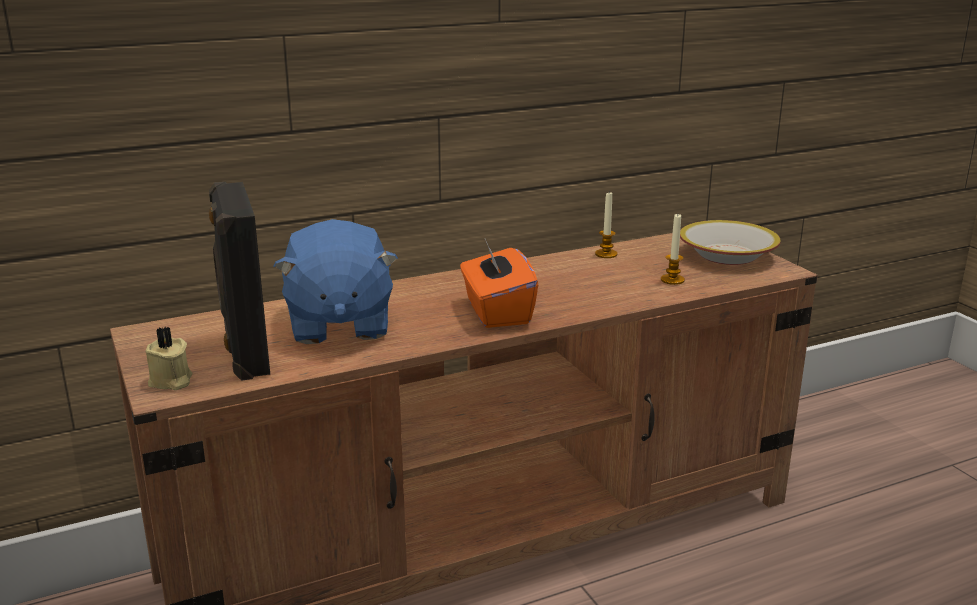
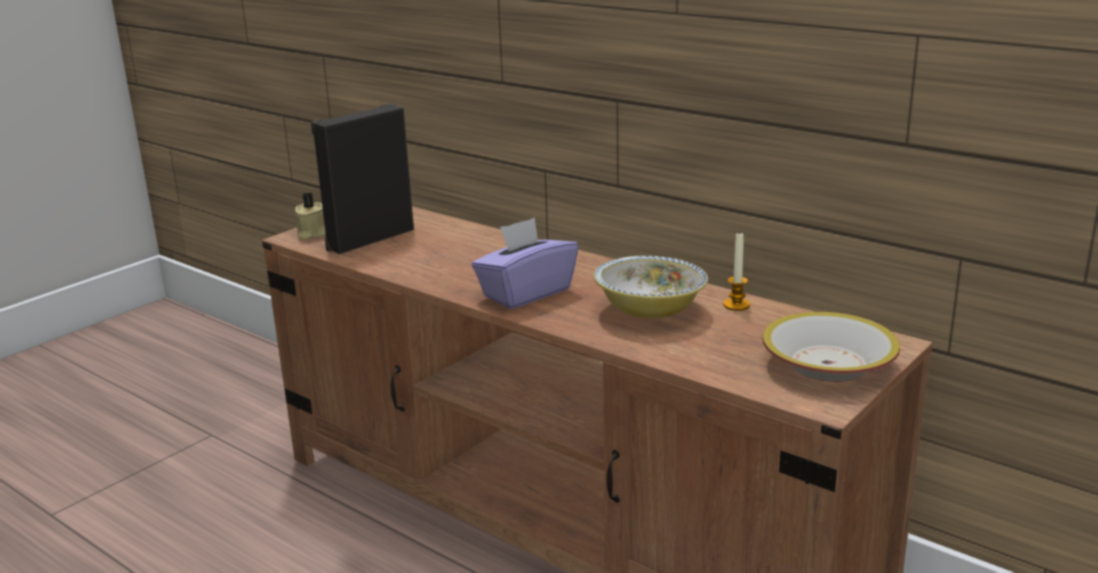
camera: 65 degrees right, 0 degrees up
(338, 324) = (444, 250): blue plush toy -> none
(497, 312) = (526, 293): orange tissue box -> purple tissue box
(586, 279) = (650, 310): none -> bowl
(672, 280) = (703, 349): candle -> none

